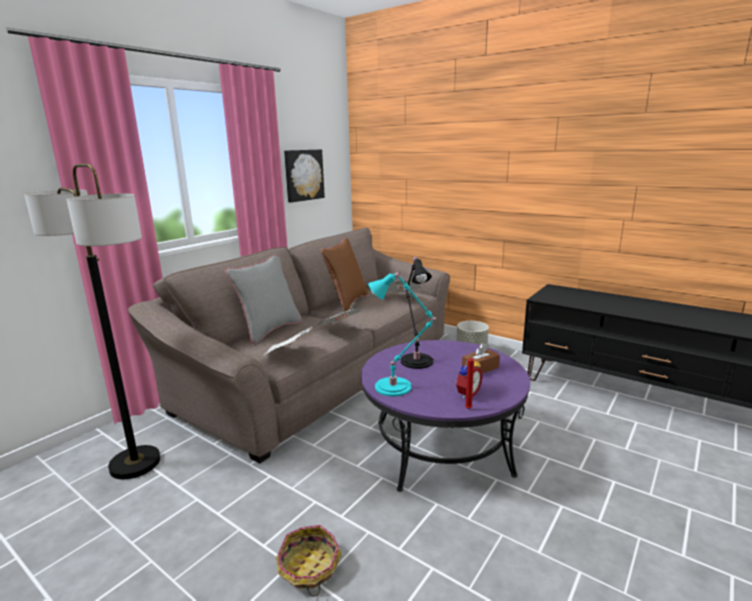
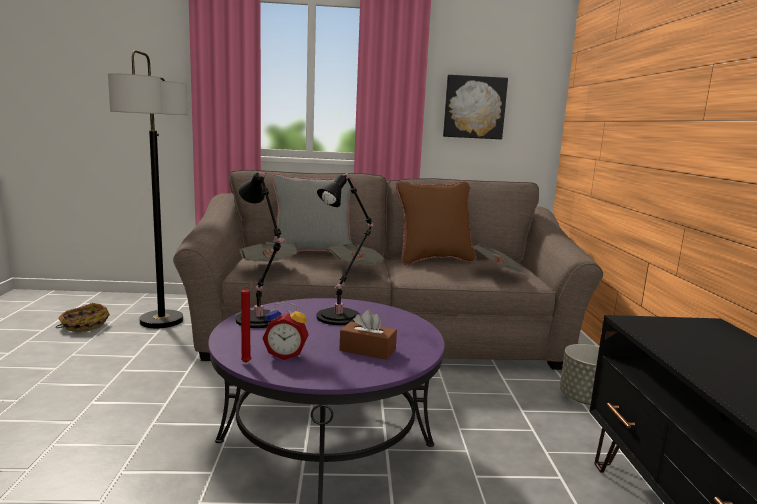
camera: 50 degrees right, 5 degrees down
(309, 568) = (71, 432): basket -> basket (83, 325)
(396, 387) = (260, 321): turquoise table lamp -> black table lamp

